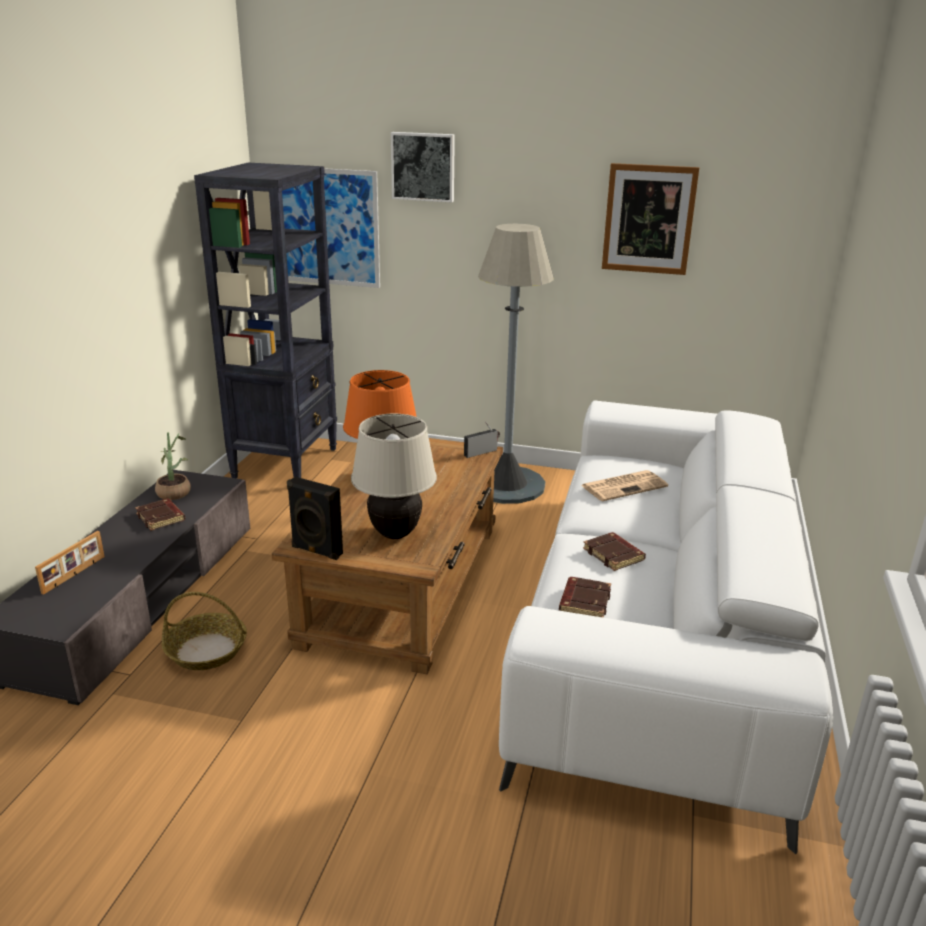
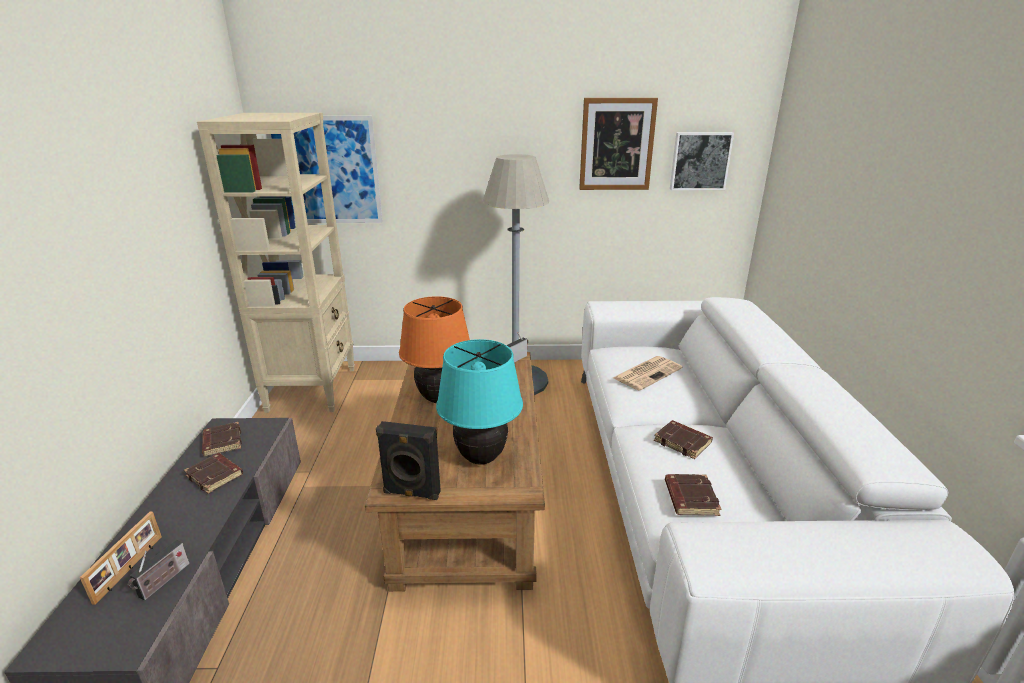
camera: 15 degrees left, 0 degrees up
(97, 589) = (163, 582): none -> radio
(175, 491) = (221, 442): potted plant -> brown book
(207, 650) = (298, 614): basket -> none
(286, 462) = (313, 389): black bookcase -> beige bookcase
(395, 534) = (481, 458): beige table lamp -> turquoise table lamp
(423, 166) = (416, 109): picture -> picture (700, 161)

